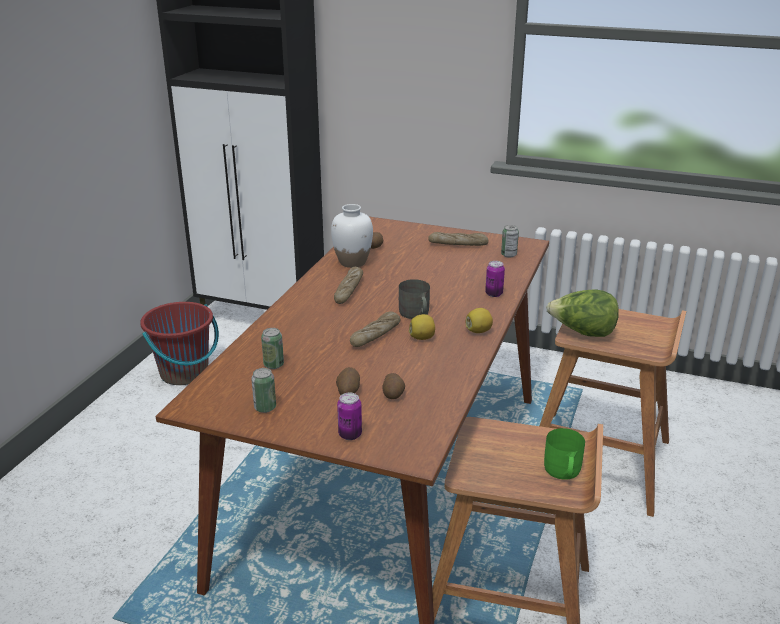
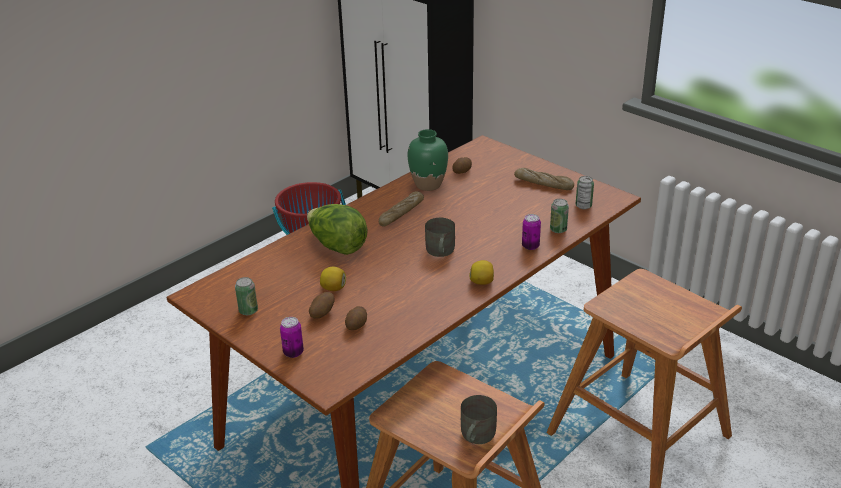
camera: 25 degrees right, 5 degrees up
(273, 365) = (284, 273): can -> can (558, 230)
(352, 262) = (428, 185): white vase -> green vase
(375, 335) = (388, 264): bread -> none
(422, 338) = (426, 277): lemon -> lemon (333, 288)
(562, 472) = (476, 435): green mug -> grey mug
(582, 333) = (617, 304): lettuce -> lettuce (337, 246)

